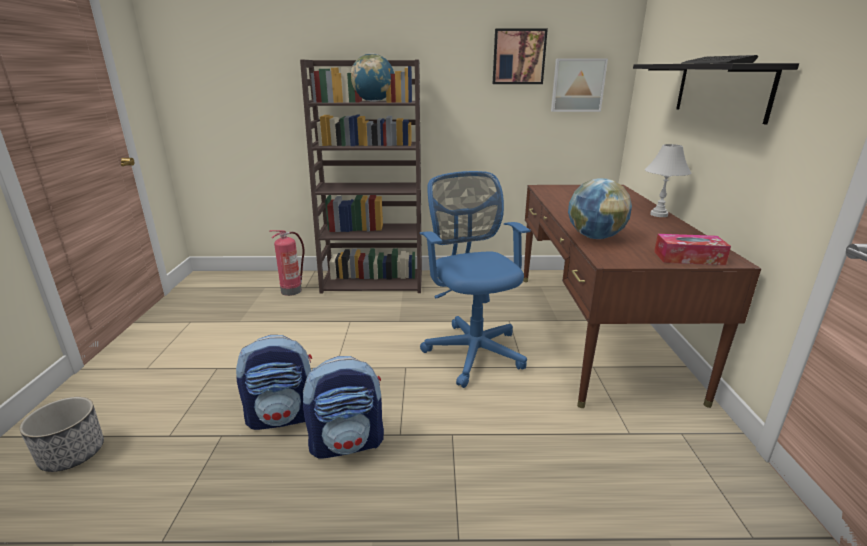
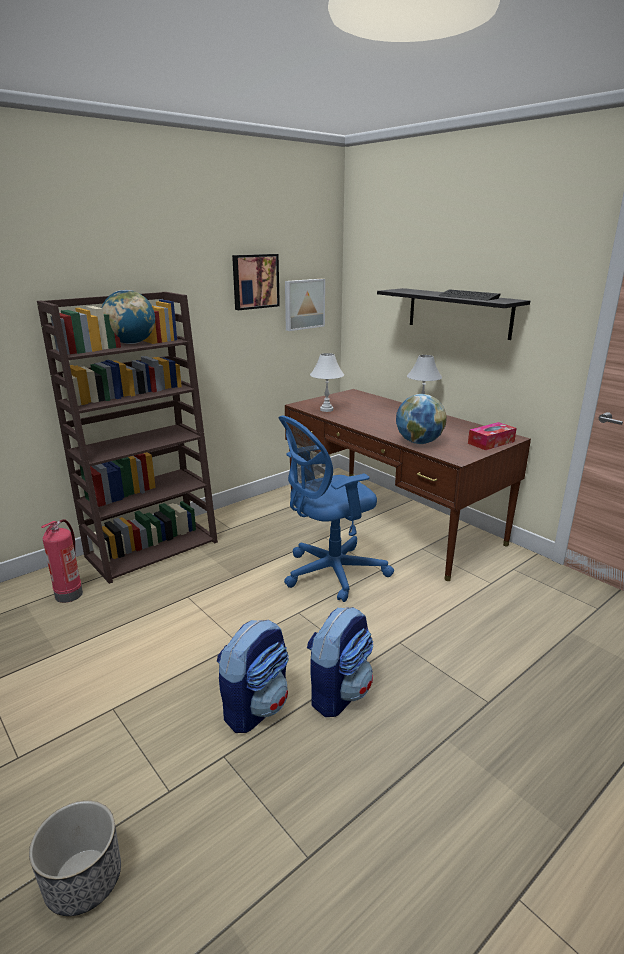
camera: 40 degrees left, 0 degrees up
(473, 350) = (330, 573): blue office chair -> blue office chair turned 60 degrees counterclockwise
(557, 194) = (326, 410): none -> white table lamp

